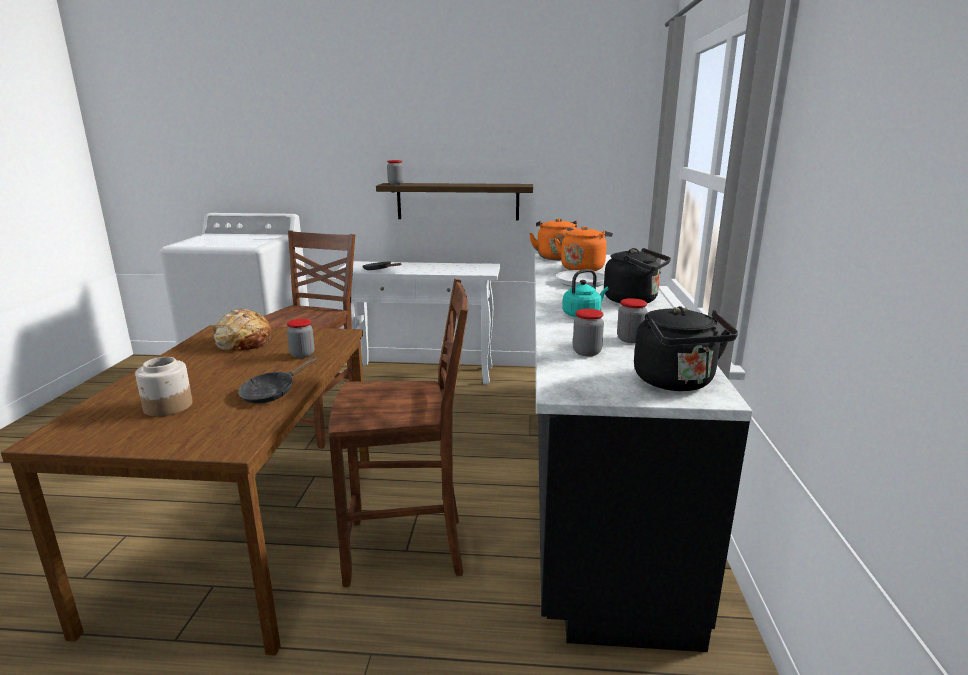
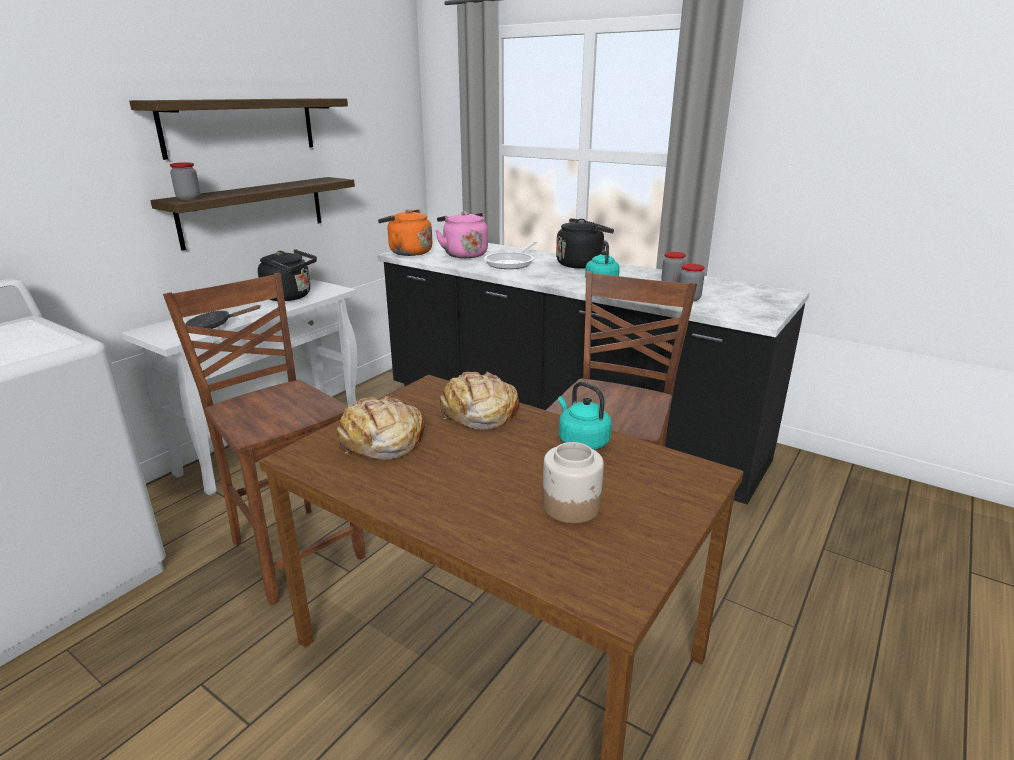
camera: 60 degrees left, 5 degrees up
(273, 392) = (581, 441): black frying pan -> turquoise kettle
(302, 355) = (478, 414): jar -> bread
(458, 138) = (240, 126): none -> shelf
(583, 268) = (464, 254): orange kettle -> pink kettle
(676, 382) = (761, 294): black kettle -> black kettle (291, 297)

